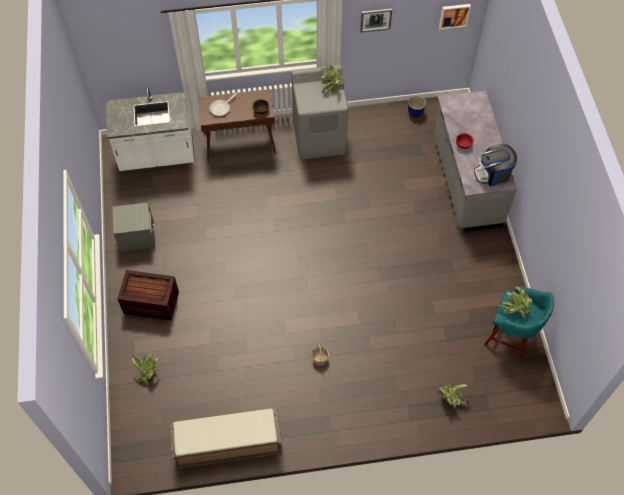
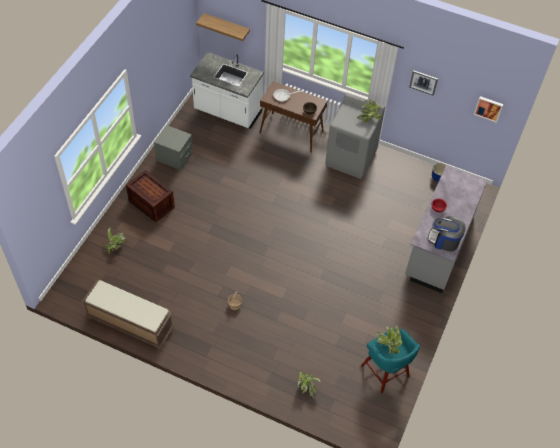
camera: 30 degrees right, 5 degrees down
(119, 61) = (226, 26): none -> shelf

